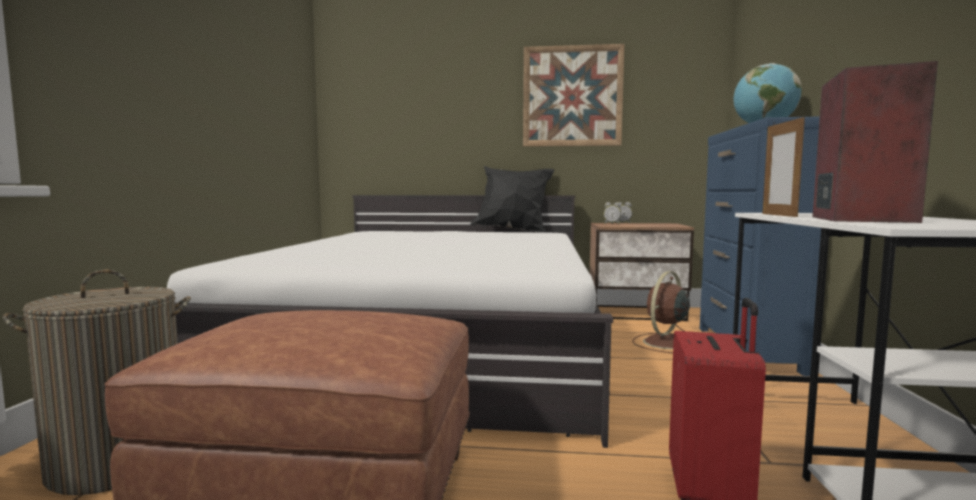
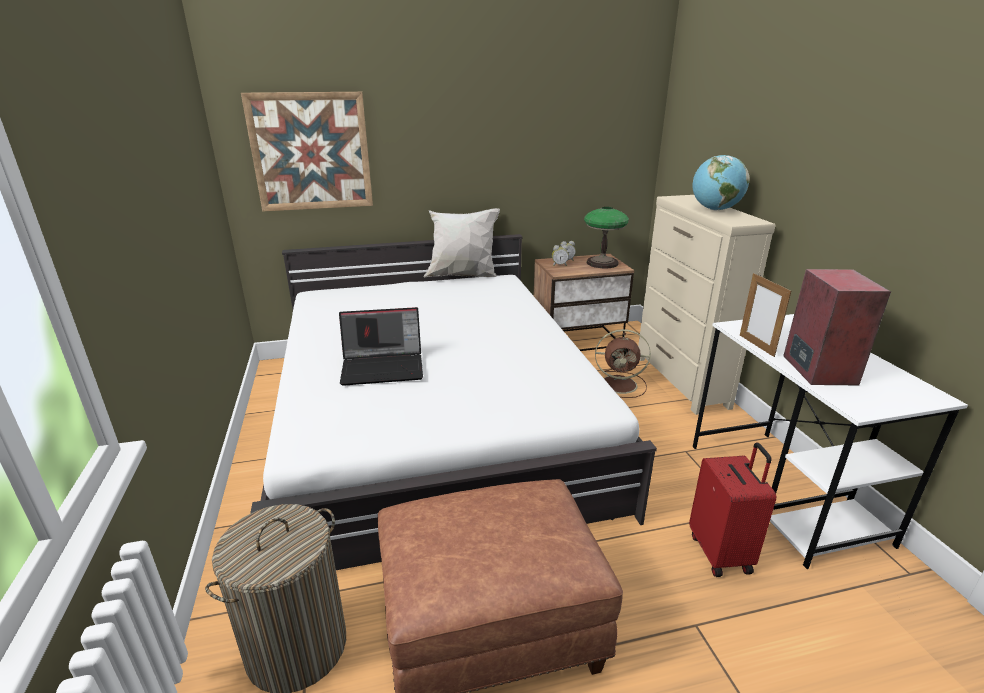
camera: 20 degrees left, 20 degrees up
(363, 246) = (384, 367): none -> laptop
(512, 231) = (463, 276): black pillow -> white pillow
(572, 96) = (517, 130): picture -> picture (311, 152)
(661, 224) = (602, 263): none -> table lamp
(664, 343) = (620, 384): brown fan -> brown fan turned 105 degrees counterclockwise
(747, 349) = (681, 381): blue dresser -> beige dresser

